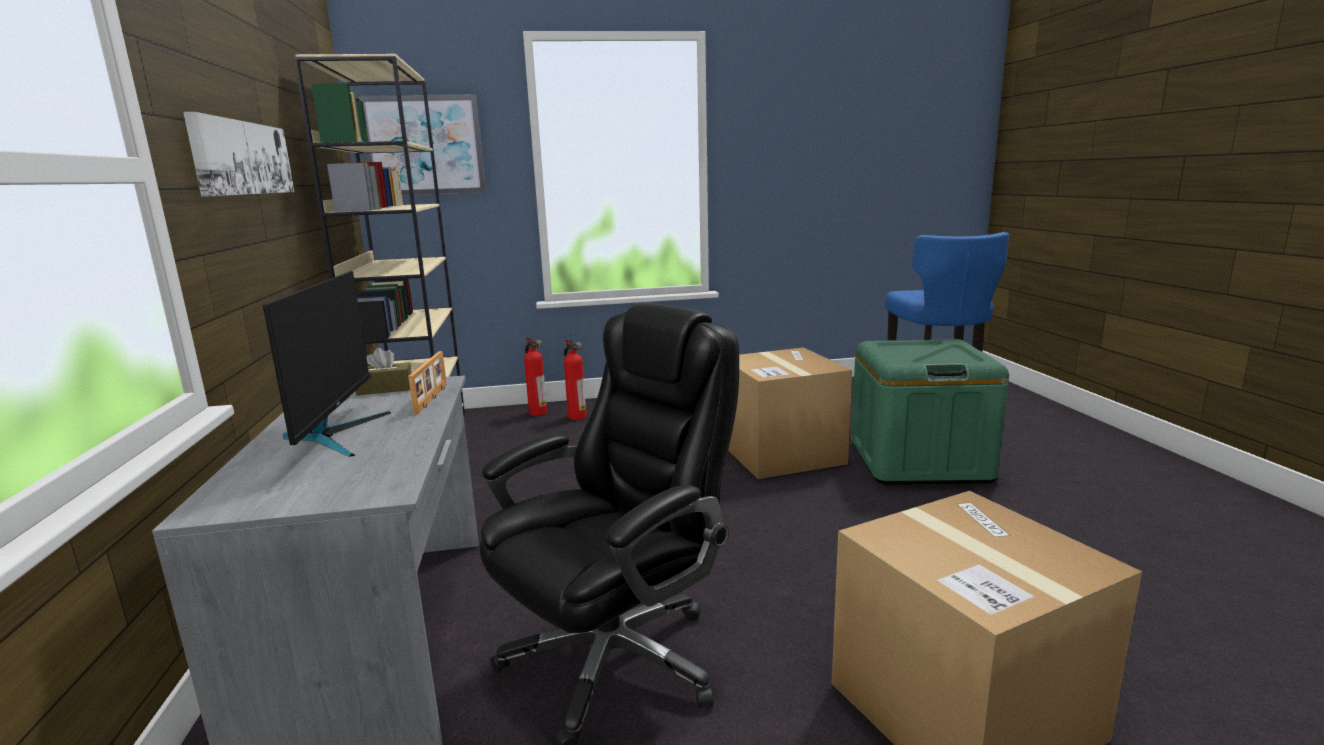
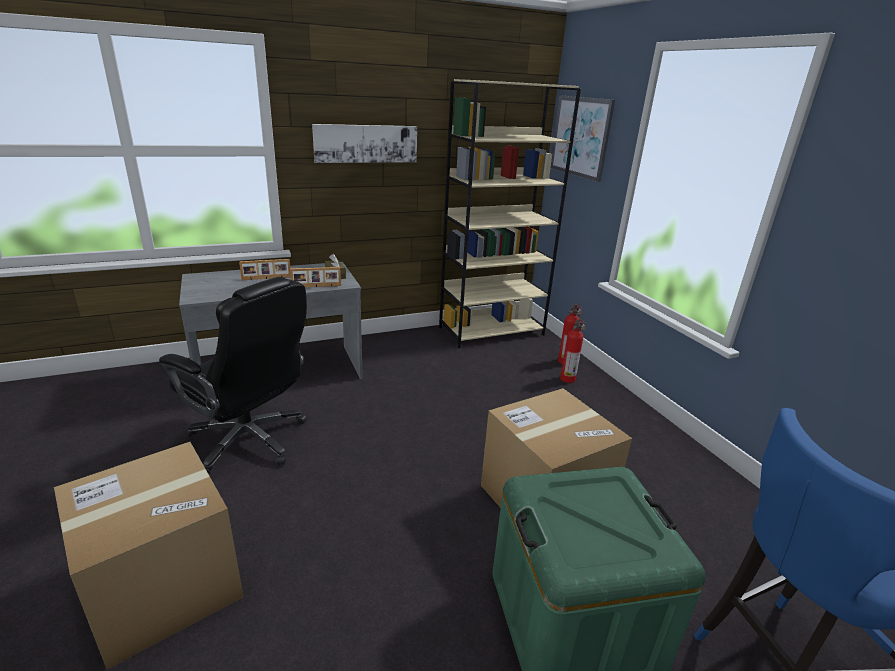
camera: 75 degrees right, 10 degrees up
(335, 435) = (266, 278): monitor -> picture frame

